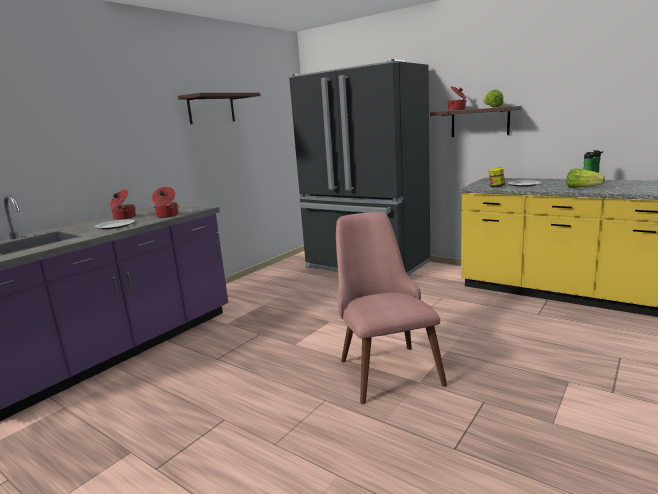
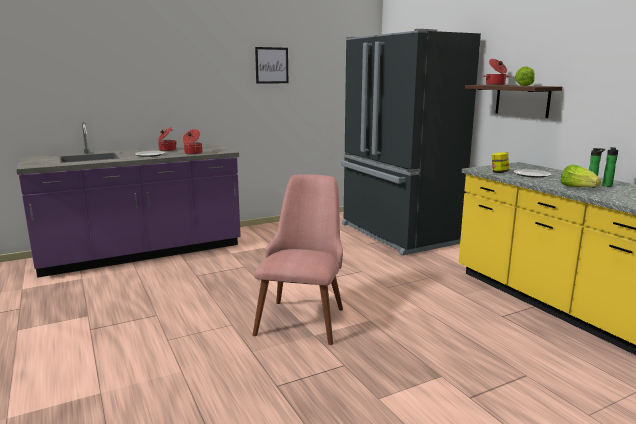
camera: 25 degrees right, 0 degrees up
(211, 109) = (271, 65): shelf -> picture

